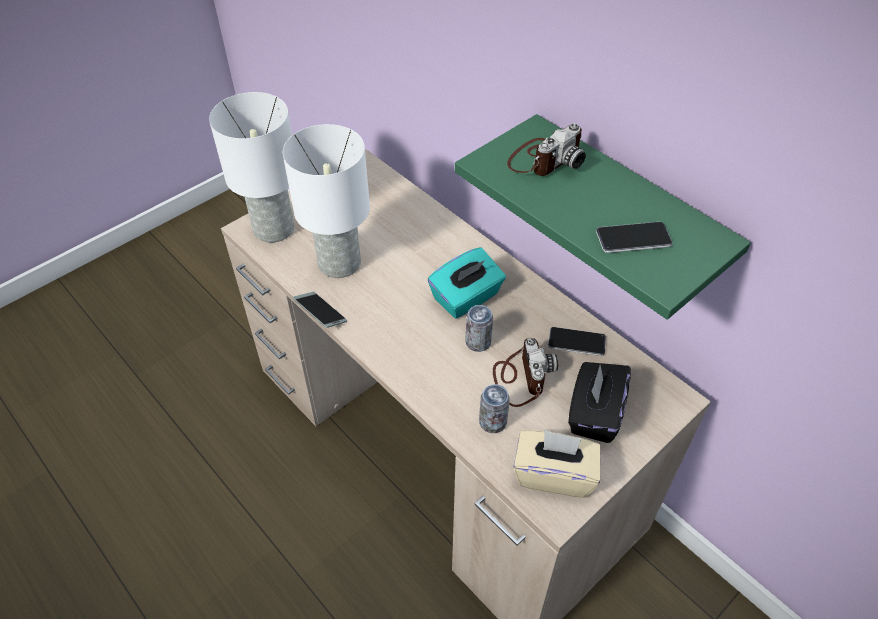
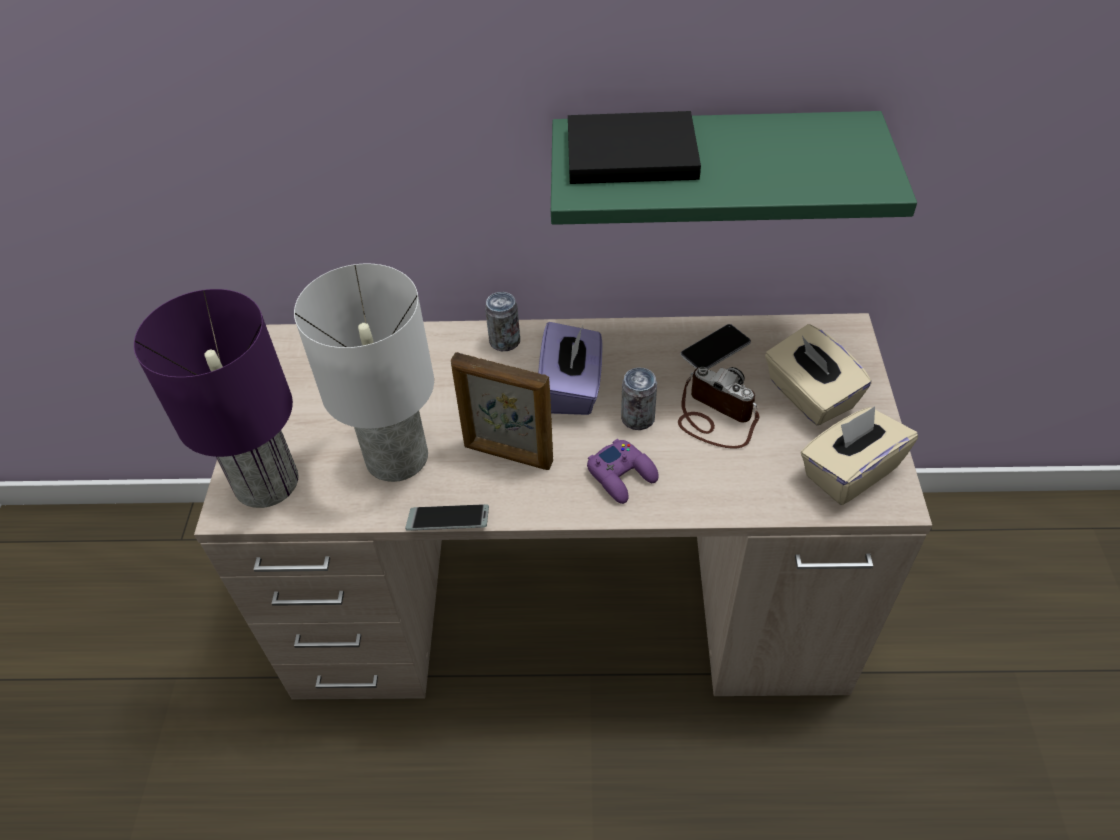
camera: 45 degrees left, 0 degrees up
(275, 228) = (268, 481): white table lamp -> purple table lamp
(389, 305) = (508, 455): none -> picture frame
(428, 364) = (622, 475): none -> purple game controller
(466, 298) = (572, 388): turquoise tissue box -> purple tissue box
(492, 422) = (746, 475): can -> can (505, 341)
(544, 159) = (627, 152): camera -> black book
(594, 414) = (809, 396): black tissue box -> beige tissue box
(633, 238) = (804, 167): phone -> none

